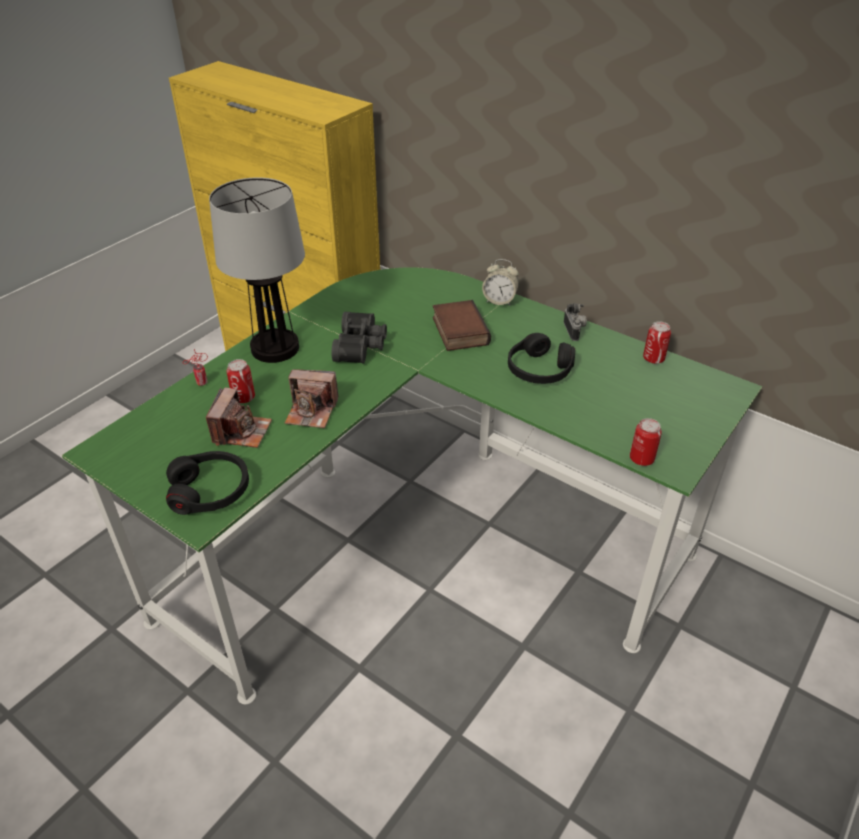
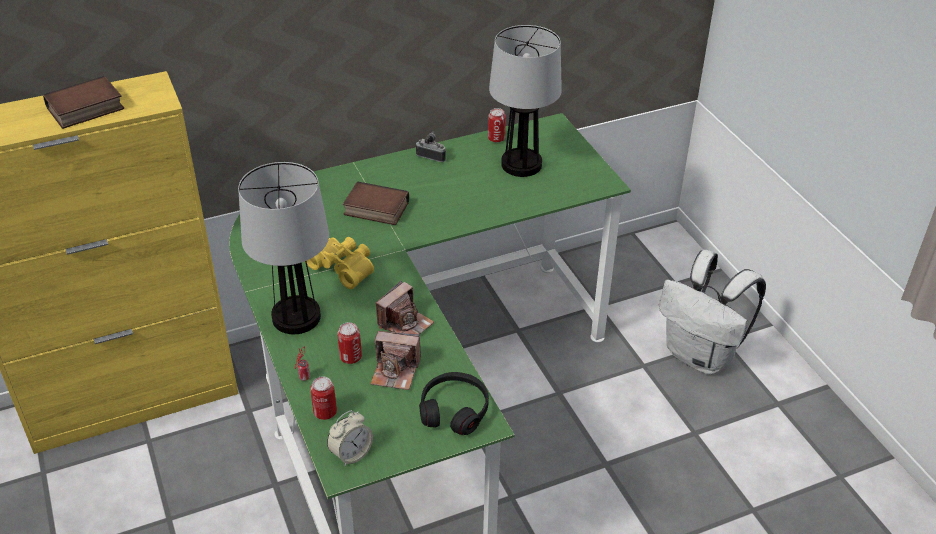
camera: 60 degrees left, 0 degrees up
(241, 432) = (395, 371): camera -> camera turned 150 degrees clockwise
(284, 97) = (85, 110): none -> book
(362, 346) = (344, 267): black binoculars -> yellow binoculars
(499, 301) = (357, 173): alarm clock -> alarm clock (351, 454)
(539, 369) = (461, 192): black headphones -> none
(630, 392) = (521, 165): none -> table lamp
(641, 459) = (587, 192): can -> can (325, 412)
(700, 769) = (701, 356): none -> white backpack

